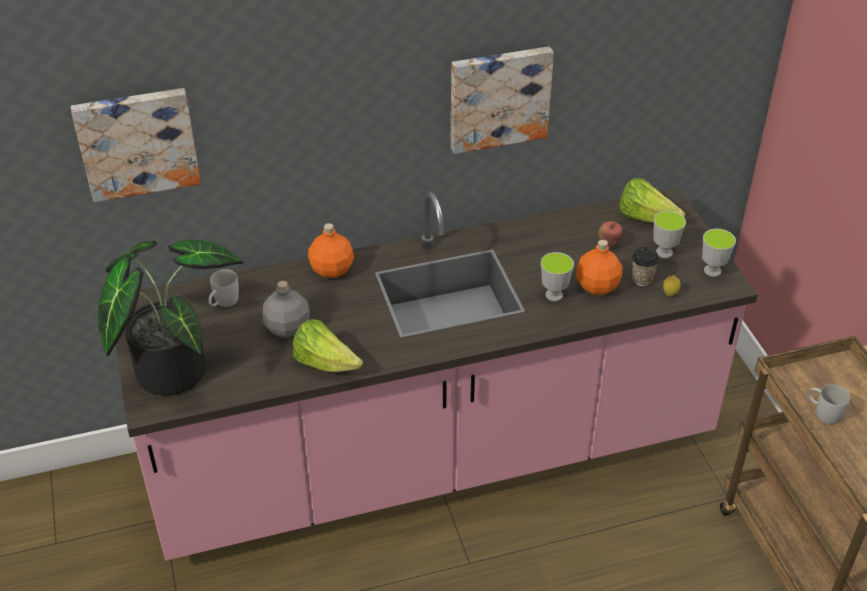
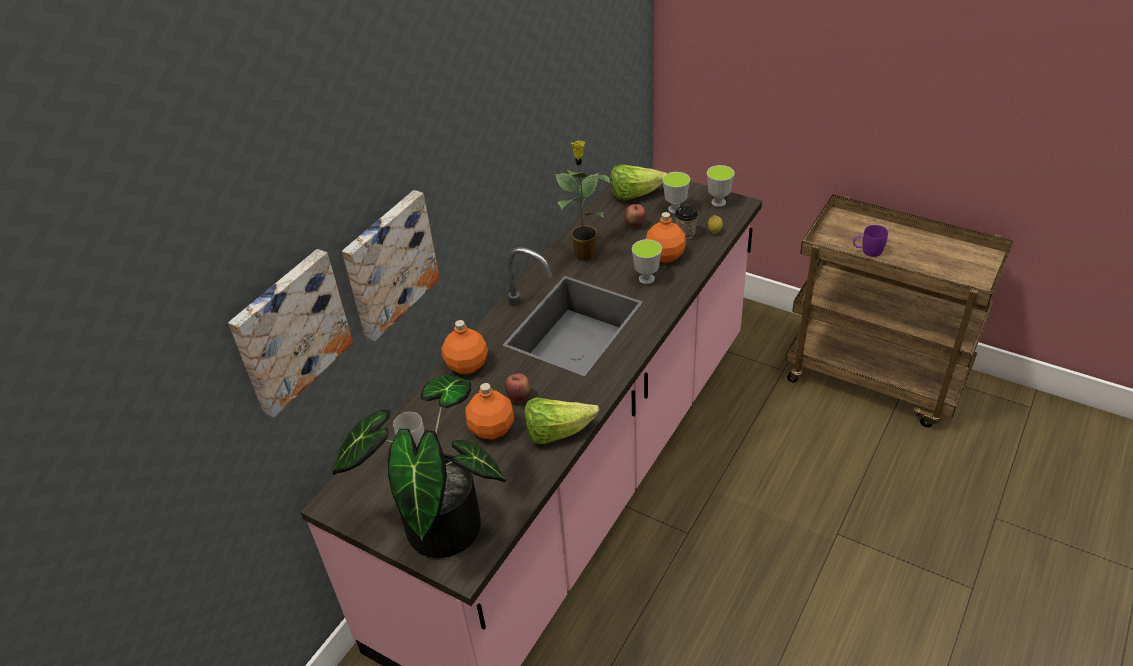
camera: 40 degrees left, 0 degrees up
(286, 328) = (491, 429): grey bottle -> orange bottle
(334, 319) = (519, 397): none -> apple
(498, 97) = (522, 140): picture -> picture (388, 263)
(533, 242) = (584, 254): none -> potted plant
(823, 412) = (867, 251): white mug -> purple mug

